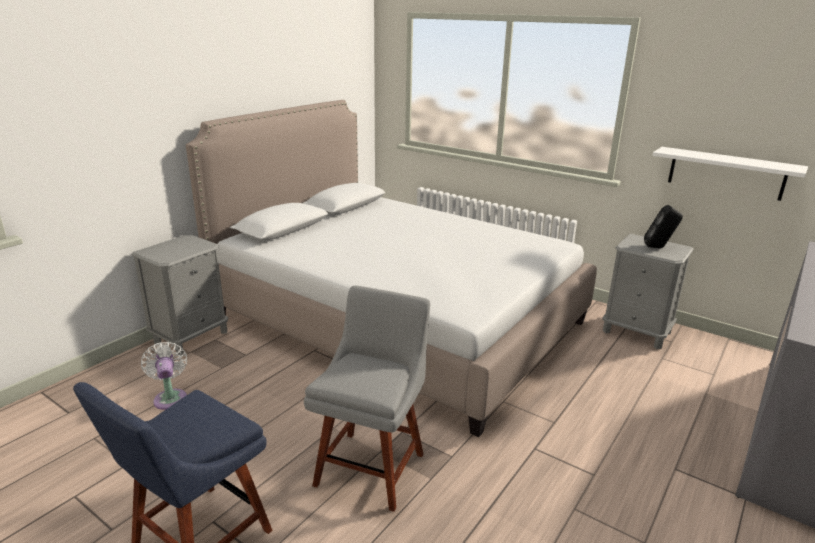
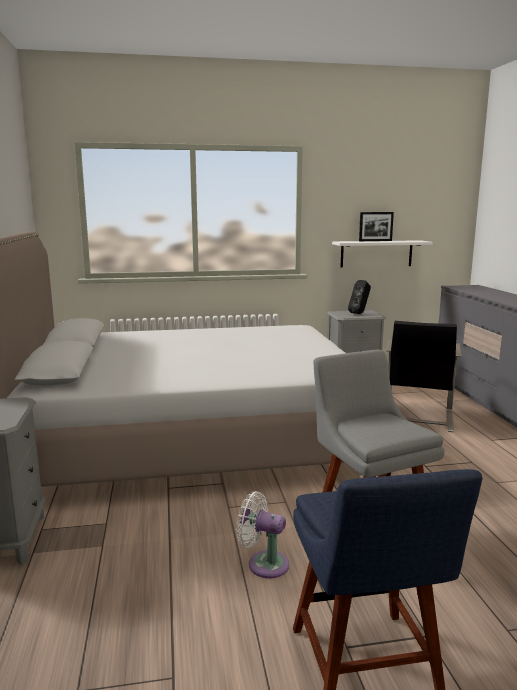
camera: 45 degrees left, 10 degrees down
(170, 397) = (96, 599): white fan -> white fan (264, 563)
(634, 399) = (417, 418): none -> black chair
(722, 156) = (375, 241): none -> picture frame

